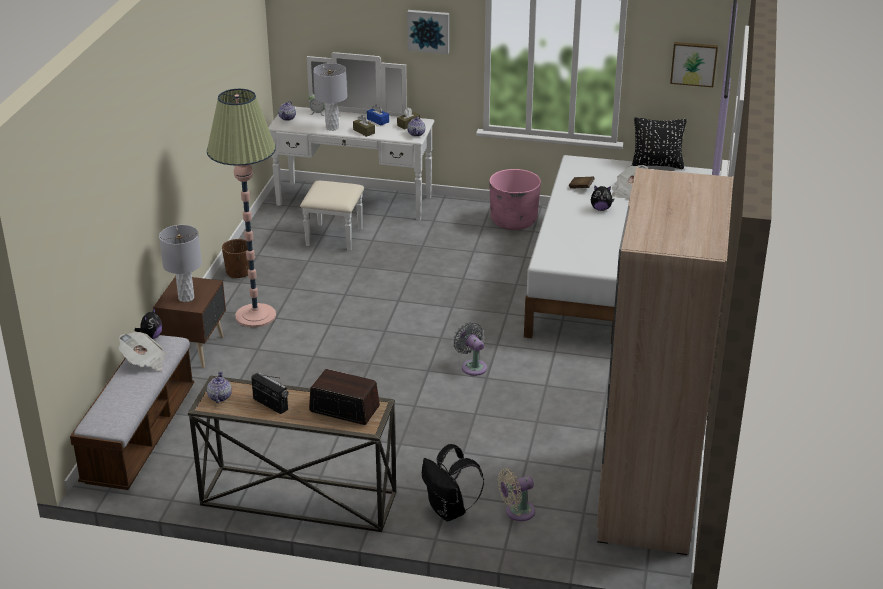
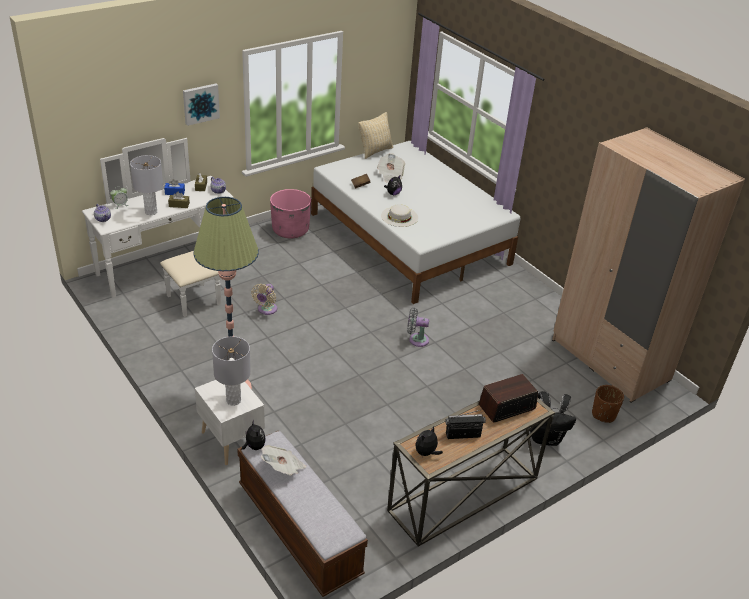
camera: 50 degrees left, 5 degrees up
(195, 349) = (231, 440): brown nightstand -> white nightstand
(219, 397) = (426, 453): teapot -> plush toy
(239, 272) = (167, 363): brown planter -> brown planter (603, 414)
(517, 512) = (574, 413): beige fan -> beige fan (266, 310)
(567, 230) = (399, 216): none -> white hat
(657, 165) = (375, 151): black pillow -> beige pillow
(694, 63) = (384, 70): picture -> none

